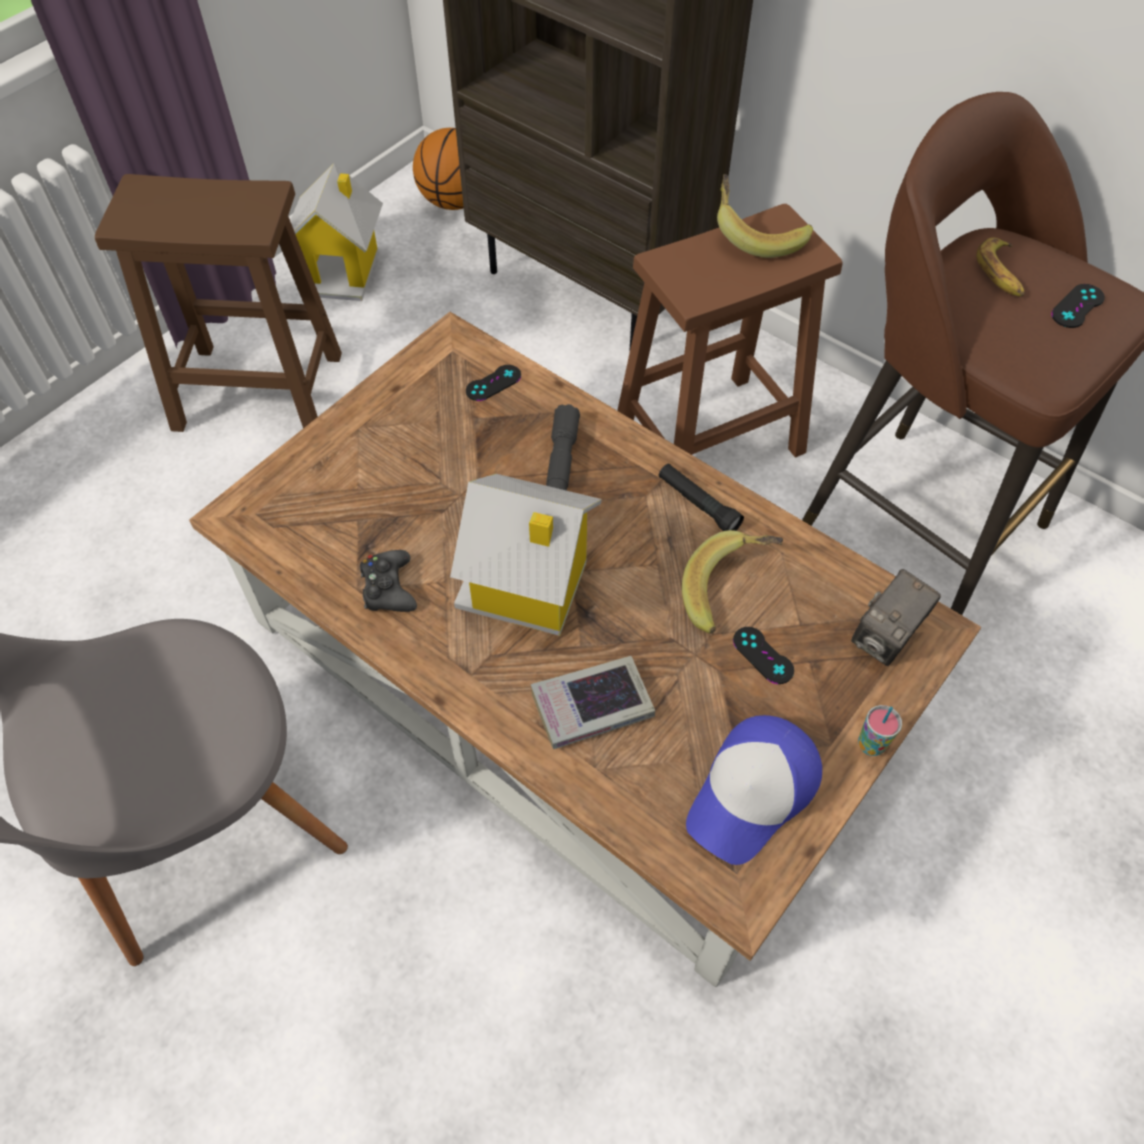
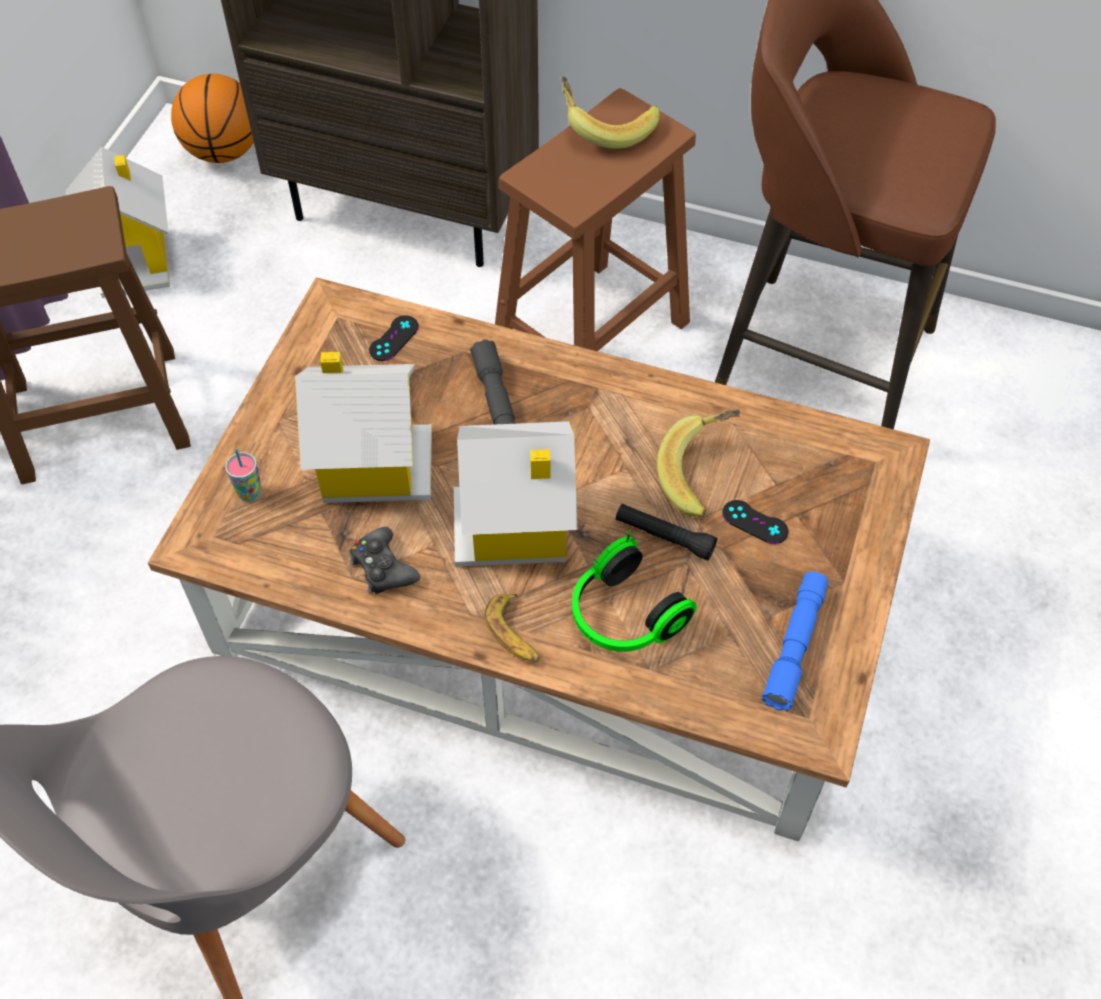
camera: 20 degrees left, 0 degrees up
(422, 490) = (371, 464): none -> toy house
(592, 706) = (623, 616): book -> headphones
(698, 504) = (640, 401): black flashlight -> black flashlight (664, 536)
(752, 793) = (794, 645): cap -> blue flashlight
(871, 745) = (877, 571): cup -> cup (250, 493)
(885, 637) = (854, 473): camera -> none
(1001, 274) = (852, 115): banana -> banana (514, 633)
(1077, 306) = (927, 129): black game controller -> none

